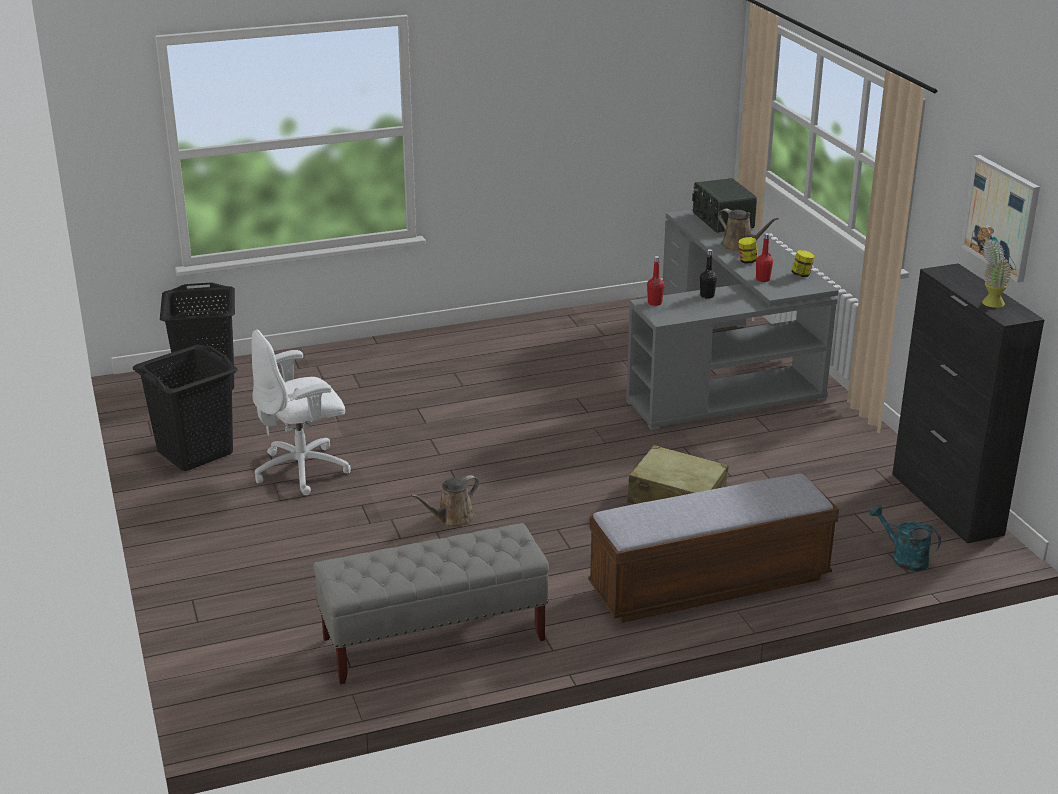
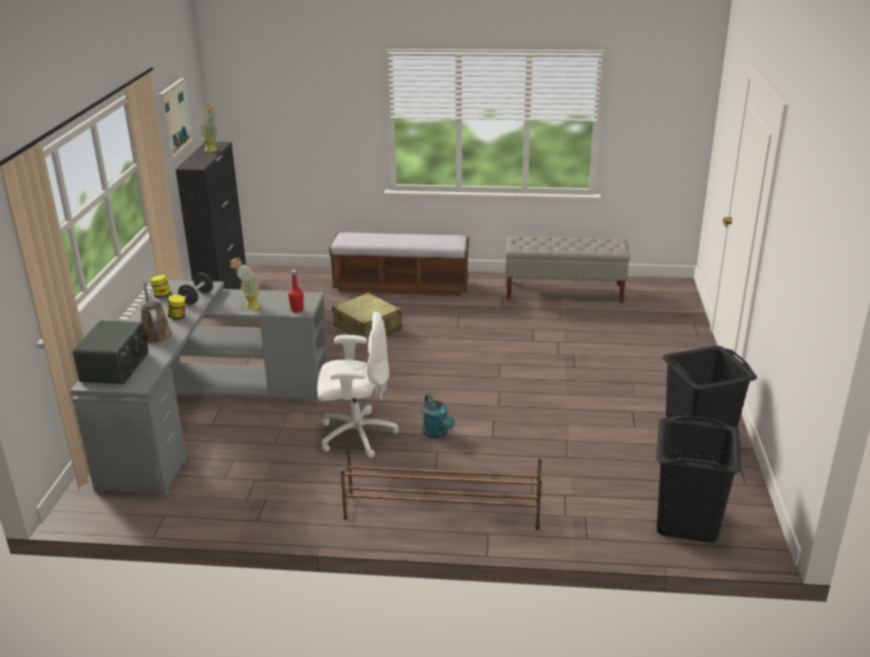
camera: 155 degrees left, 0 degrees up
(303, 470) = (609, 402): white office chair -> white office chair (356, 435)
(425, 347) = (441, 511): none -> brown shoe rack
(452, 519) = (518, 345): brown watering can -> none
(707, 296) = (249, 308): black bottle -> potted plant
(763, 279) = (197, 298): red bottle -> black dumbbell
(903, 558) = (289, 277): turquoise watering can -> turquoise watering can (438, 433)

